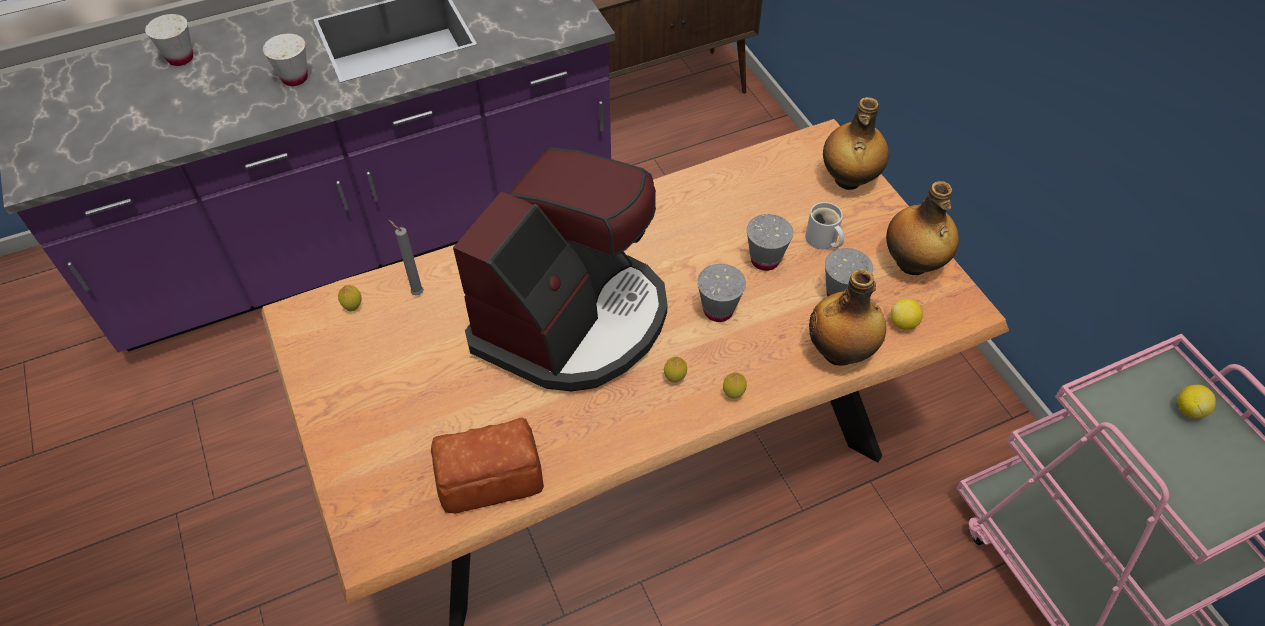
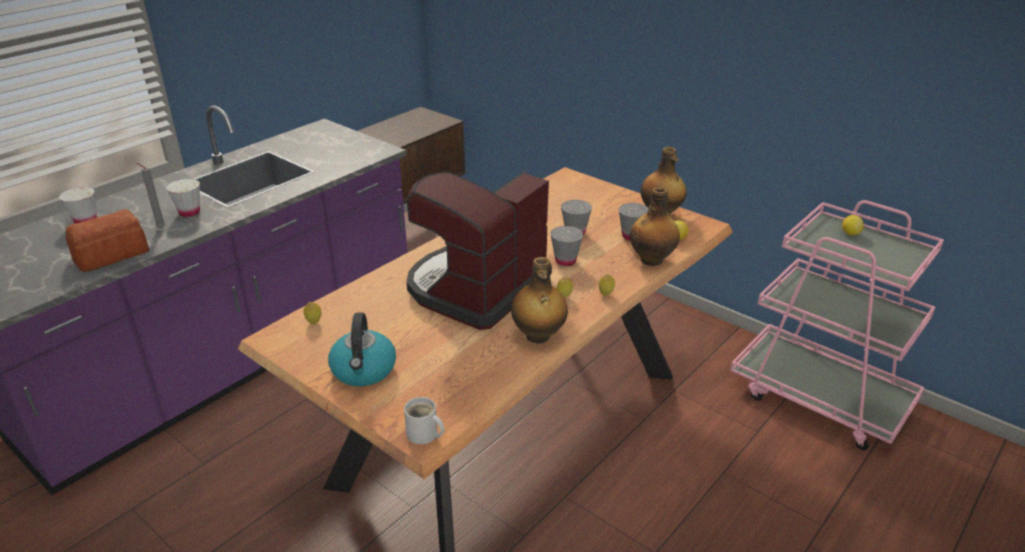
camera: 25 degrees left, 20 degrees down
(364, 411) = (364, 370): none -> kettle
(416, 292) = (356, 303): grey candle -> grey candle (160, 228)
(492, 476) = (482, 375): bread -> bread (113, 254)
(573, 319) = (476, 288): coffee machine -> coffee machine turned 150 degrees counterclockwise
(822, 240) = (601, 217): white mug -> white mug (424, 435)
(848, 180) = (594, 189): bottle -> bottle (538, 336)

